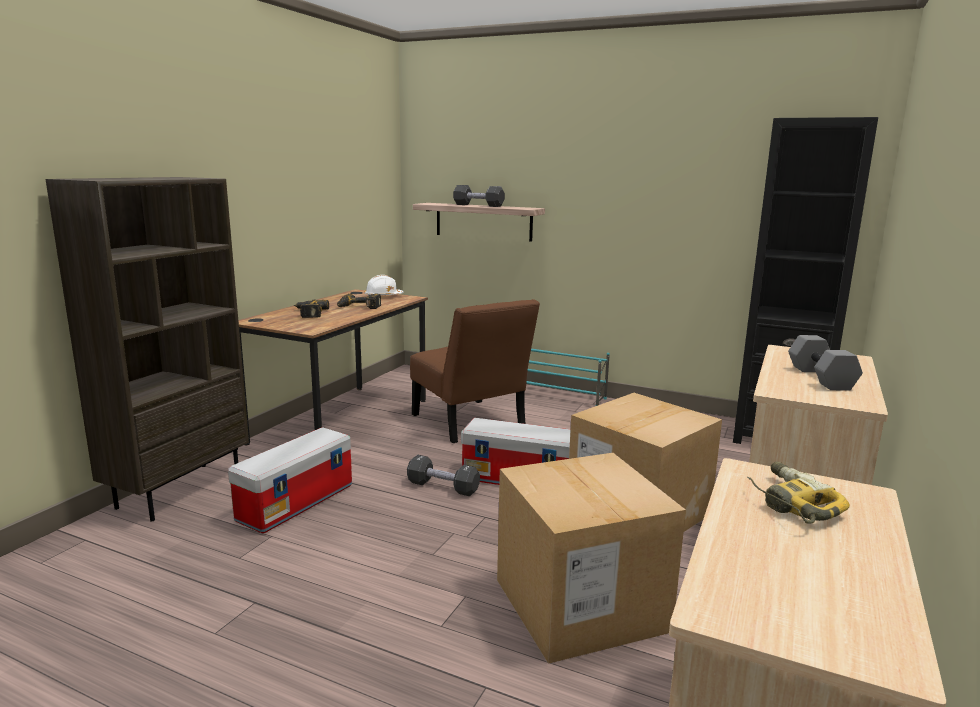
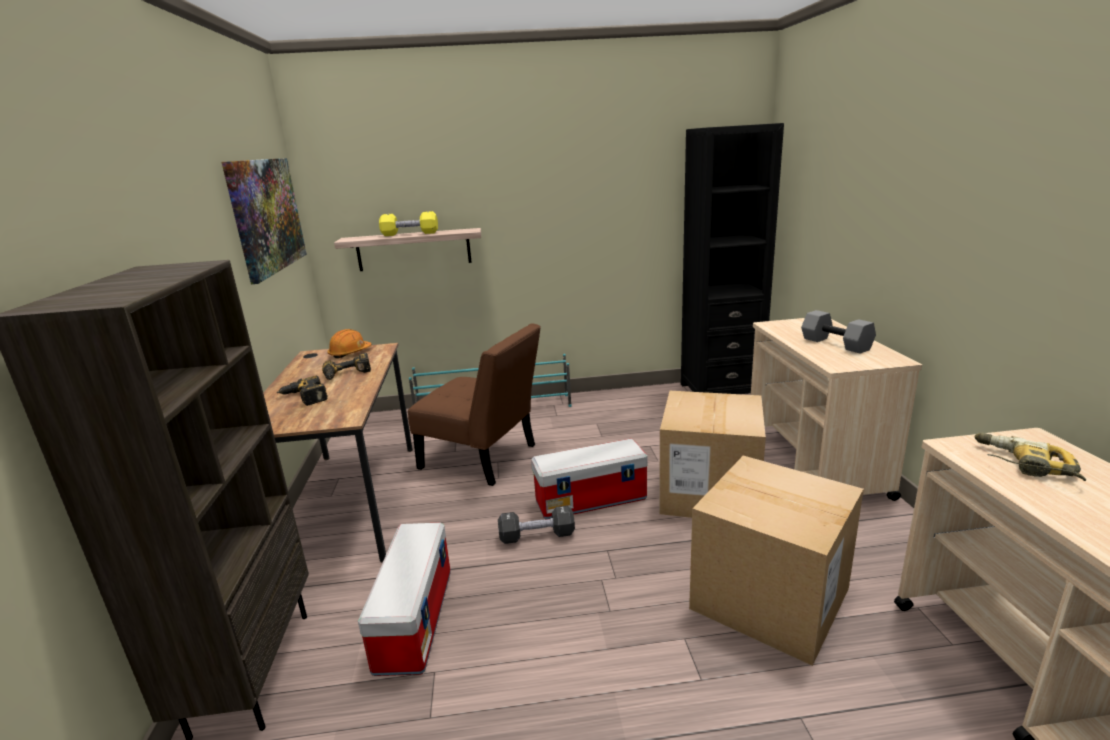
camera: 30 degrees left, 5 degrees up
(349, 170) = (267, 215): none -> picture
(383, 296) = (350, 353): white hard hat -> orange hard hat
(478, 205) = (410, 234): black dumbbell -> yellow dumbbell

